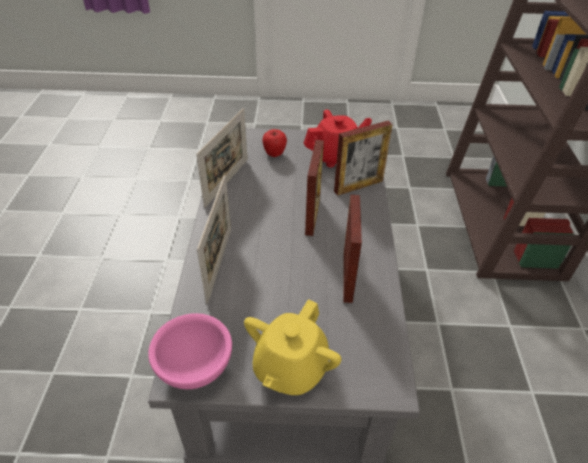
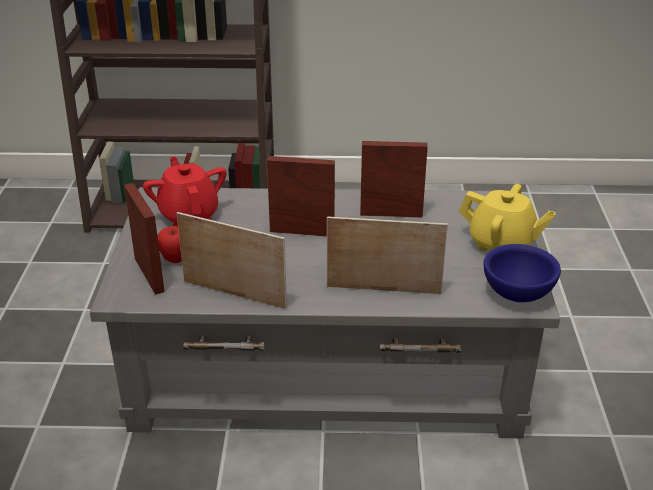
camera: 90 degrees left, 10 degrees down
(196, 368) = (518, 293): pink bowl -> blue bowl
(358, 186) = (250, 203): picture frame -> picture frame (149, 275)

